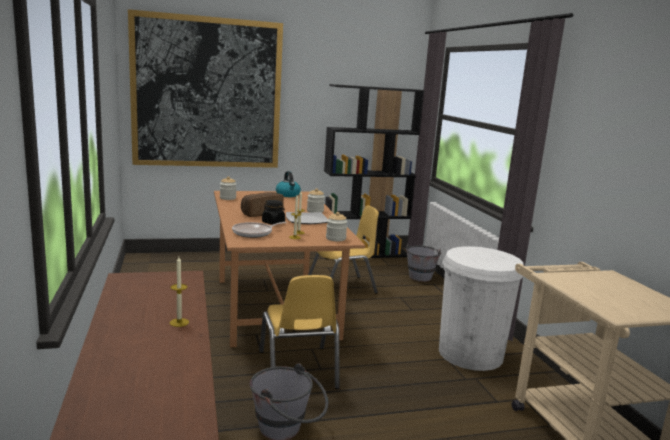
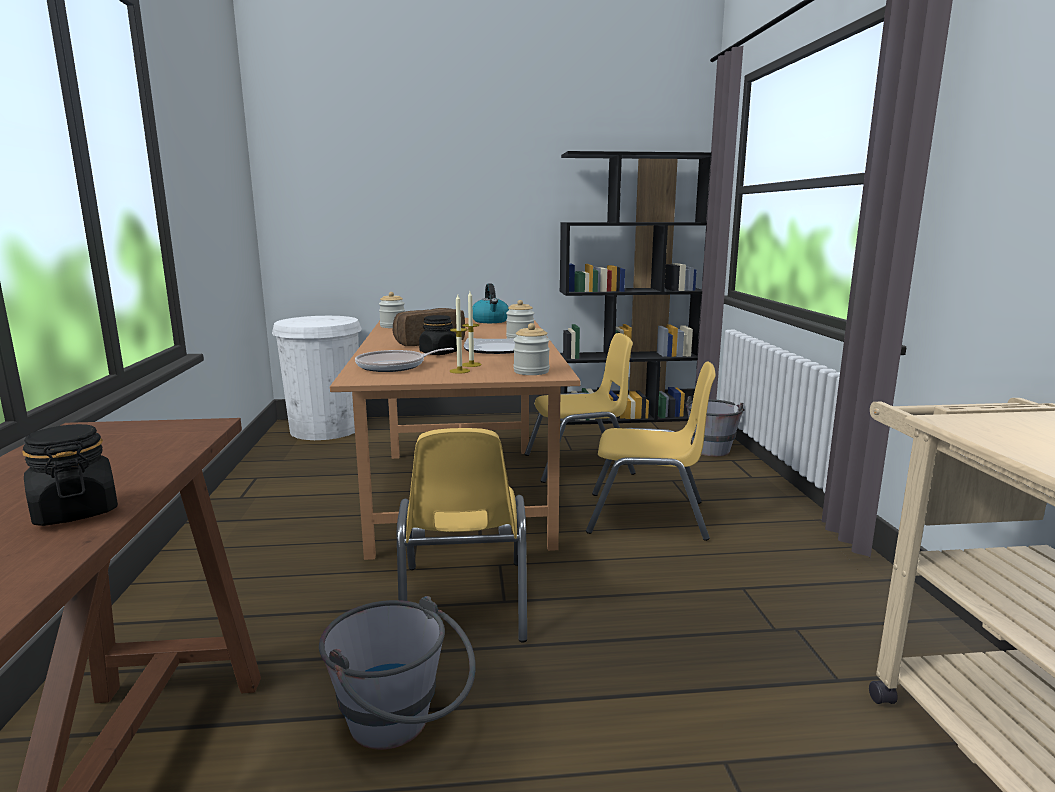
camera: 10 degrees right, 0 degrees up
(179, 322) = (75, 511): candle -> black jar
(207, 93) = (378, 180): picture -> none
(389, 320) = (647, 517): none -> yellow chair
(470, 354) = (788, 580): white trash can -> white trash can (325, 429)

